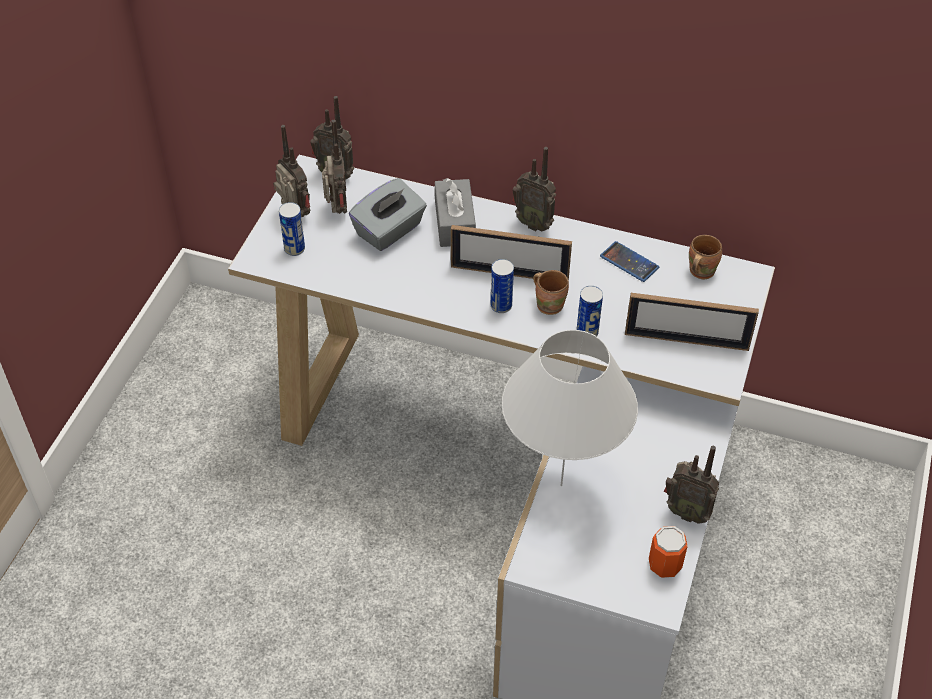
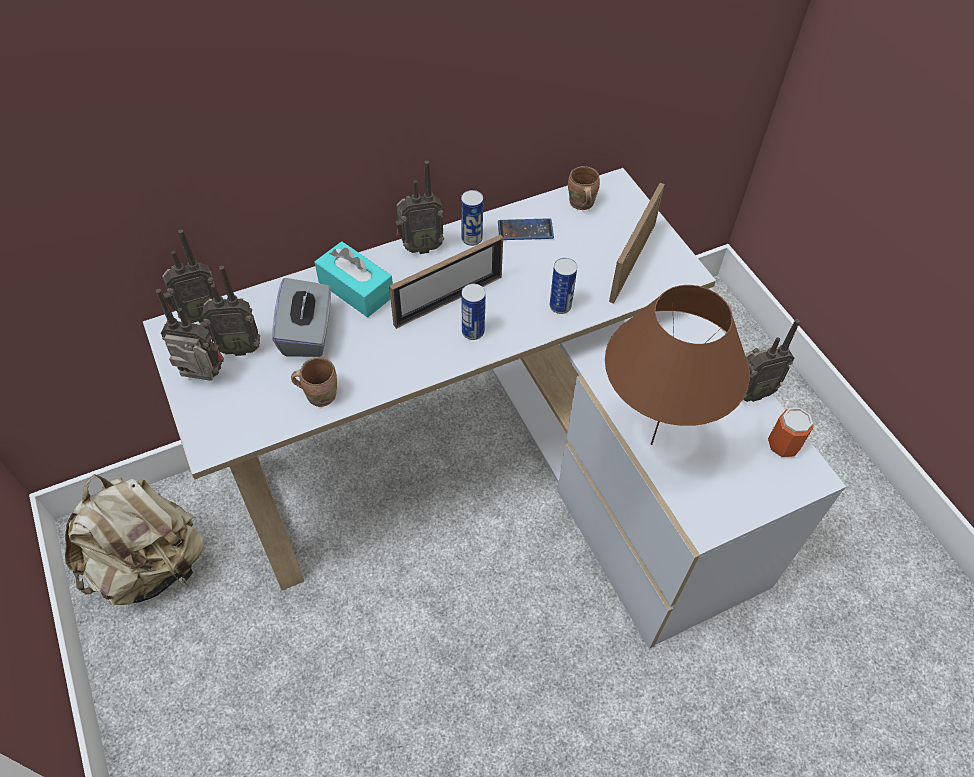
camera: 45 degrees left, 5 degrees up
(217, 357) = (150, 566): none -> beige backpack
(294, 249) = (238, 409): can -> can (472, 238)
(336, 210) = (238, 347): radio -> radio turned 135 degrees clockwise
(454, 223) = (356, 289): grey tissue box -> turquoise tissue box
(549, 304) = (507, 303): brown mug -> brown mug (320, 394)
(561, 485) = (650, 444): white table lamp -> brown table lamp
(686, 341) = (633, 262): picture frame -> picture frame turned 150 degrees clockwise

